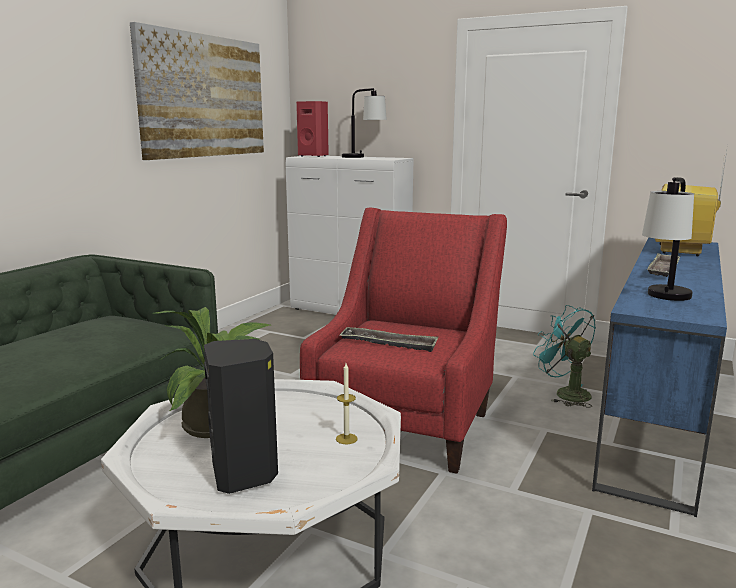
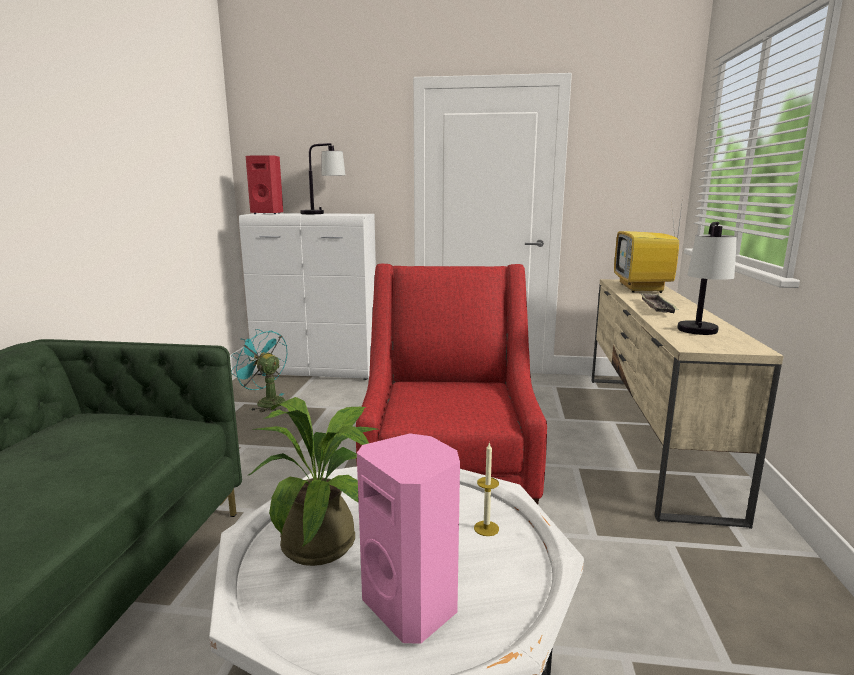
camera: 20 degrees left, 0 degrees up
(203, 96) = (149, 146): picture -> none
(245, 473) = (413, 606): black speaker -> pink speaker
(388, 344) = (442, 406): tray -> none
(565, 393) = (566, 427): turquoise fan -> turquoise fan (266, 402)
(656, 413) = (649, 434): blue tv stand -> beige tv stand

